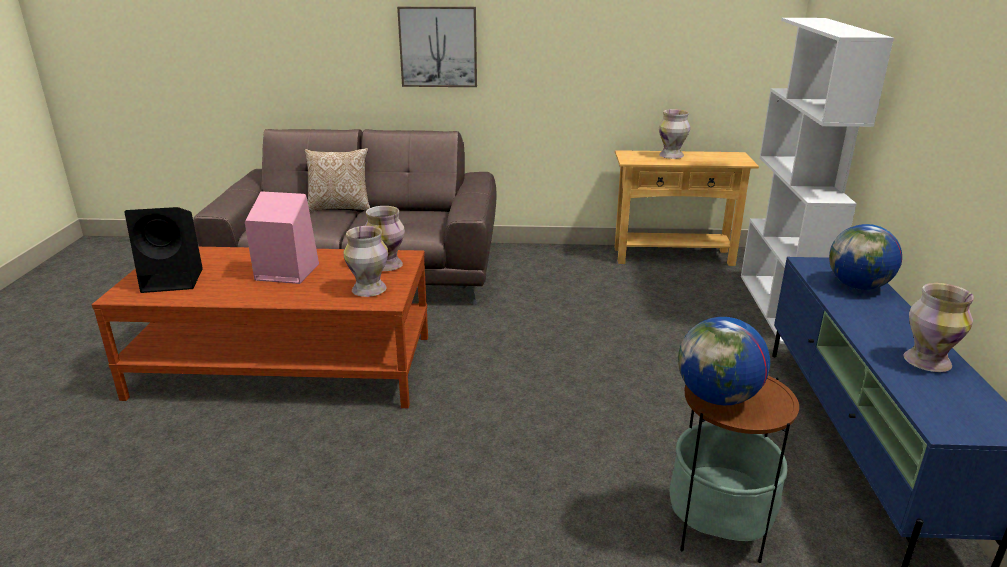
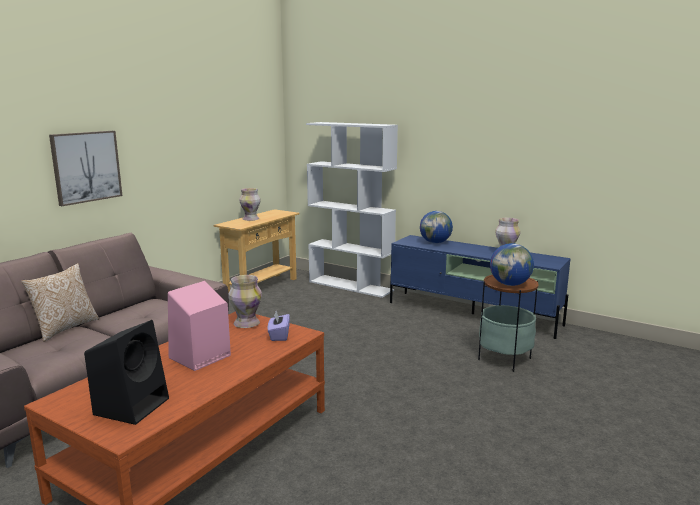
camera: 60 degrees left, 10 degrees down
(368, 290) = (279, 336): vase -> purple tissue box

